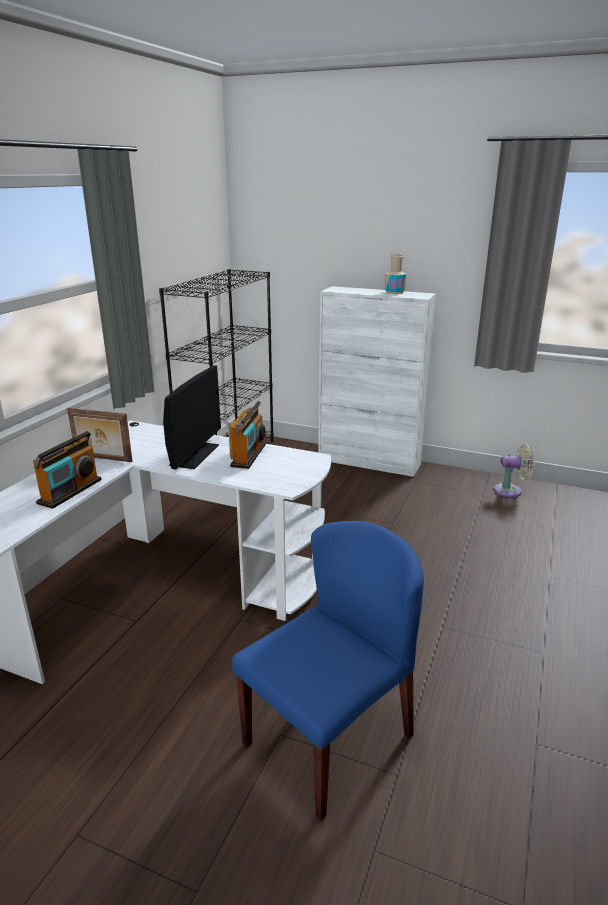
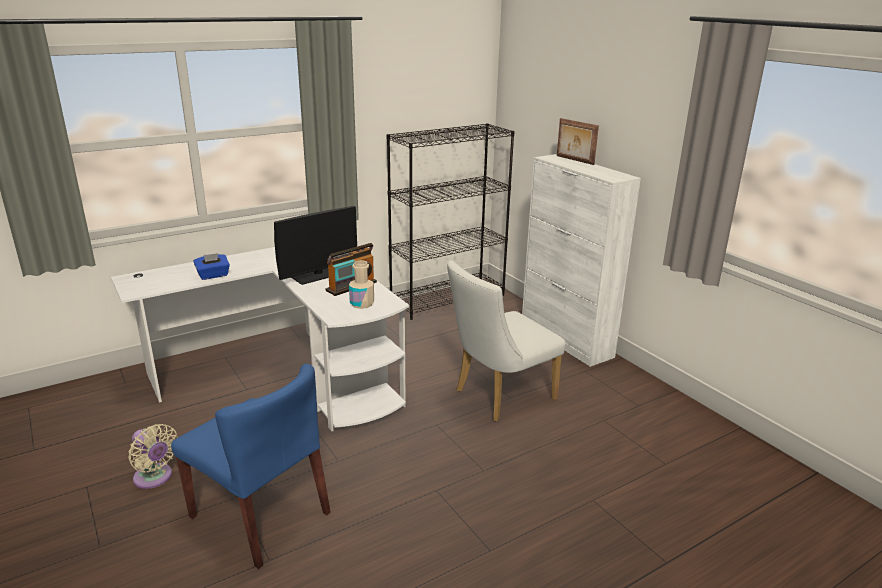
camera: 35 degrees right, 0 degrees up
(70, 491) = (213, 275): radio -> blue tissue box
(103, 459) = (262, 260): picture frame -> picture frame (574, 160)
(329, 737) = (261, 515): blue chair -> blue chair turned 45 degrees clockwise
(382, 526) = (498, 396): none -> white chair
(394, 292) = (600, 169): beige bottle -> beige bottle (362, 304)
(511, 491) = (674, 414): beige fan -> beige fan (155, 478)

